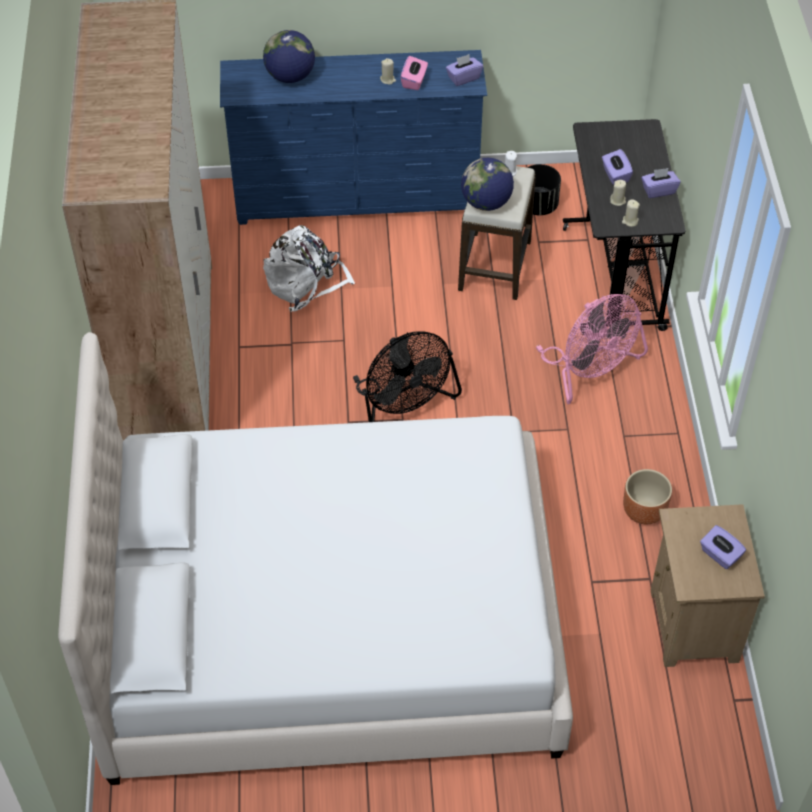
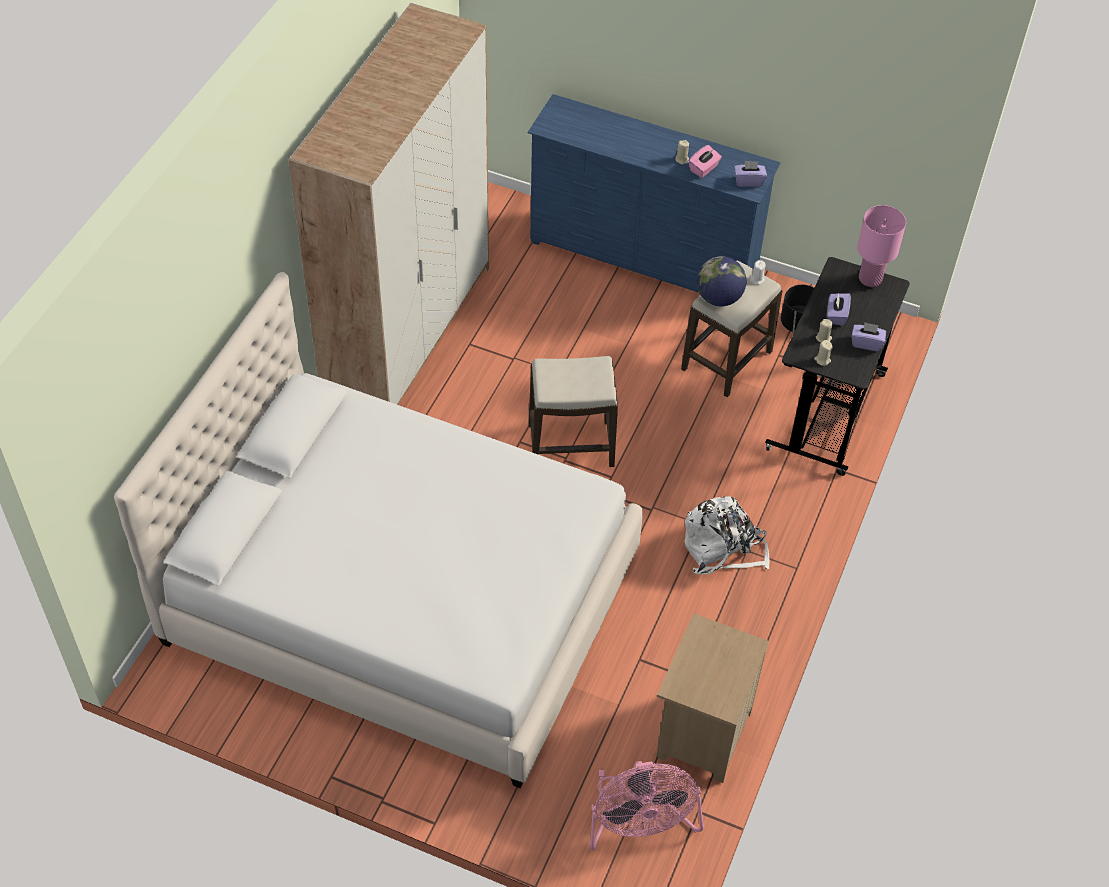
camera: 25 degrees right, 0 degrees up
(290, 76) = (601, 128): globe -> none
(306, 282) = (556, 312): white backpack -> white backpack (722, 548)
(400, 405) = (571, 445): black fan -> stool
(588, 370) = (751, 482): pink fan -> pink fan (635, 820)
(623, 132) = (869, 280): none -> pink table lamp
(643, 511) = (722, 621): brown planter -> none
(720, 555) = (719, 674): purple tissue box -> none

